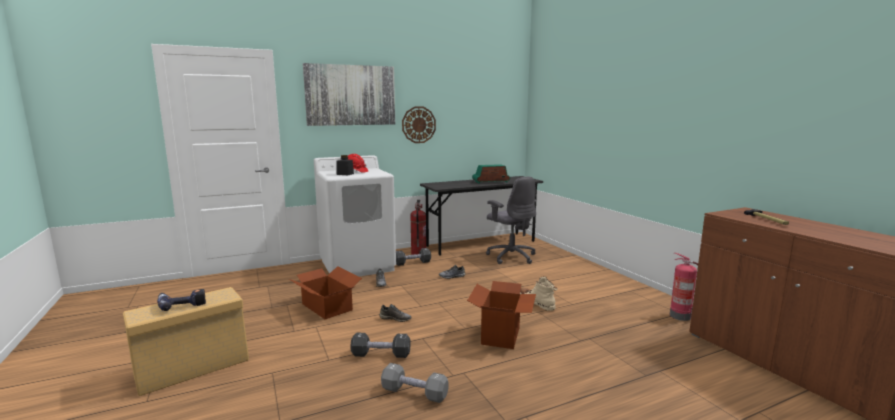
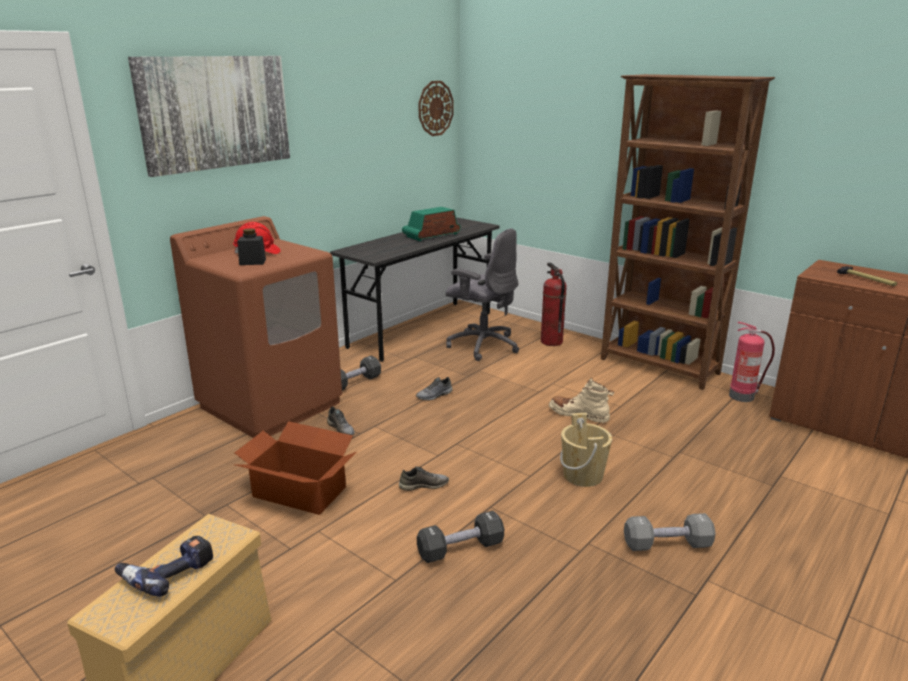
camera: 25 degrees left, 10 degrees up
(357, 265) = (271, 404): white washing machine -> brown washing machine
(414, 393) = (559, 592): grey dumbbell -> grey dumbbell (667, 544)
(418, 124) = (321, 154): wall clock -> wall clock (435, 108)
(418, 254) = (348, 365): fire extinguisher -> fire extinguisher (551, 342)
(501, 336) = (583, 475): cardboard box -> beige bucket
(628, 287) = (659, 367): none -> brown bookcase

